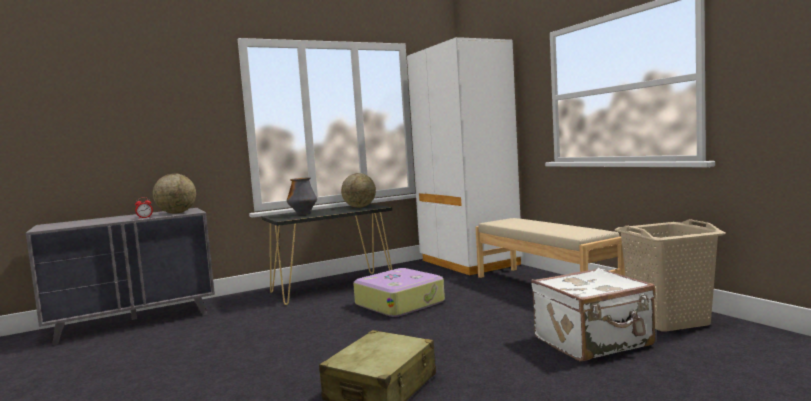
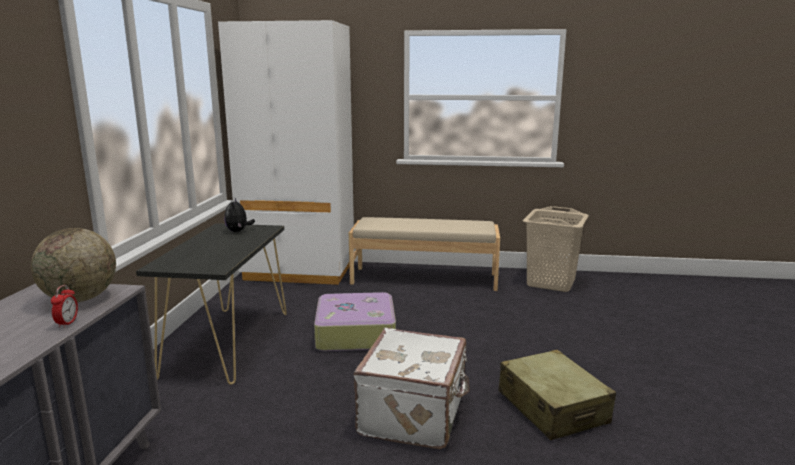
camera: 55 degrees left, 10 degrees up
(303, 214) = (201, 255): vase -> none
(359, 207) = (238, 231): globe -> plush toy
(594, 342) = (558, 313): white suitcase -> white suitcase (415, 415)

